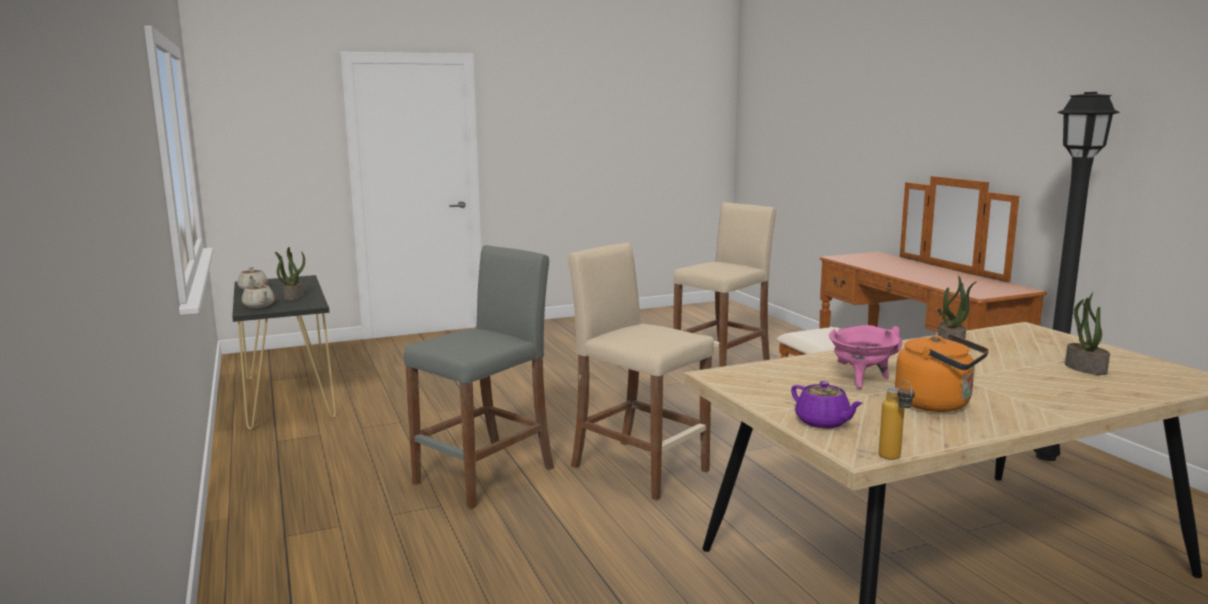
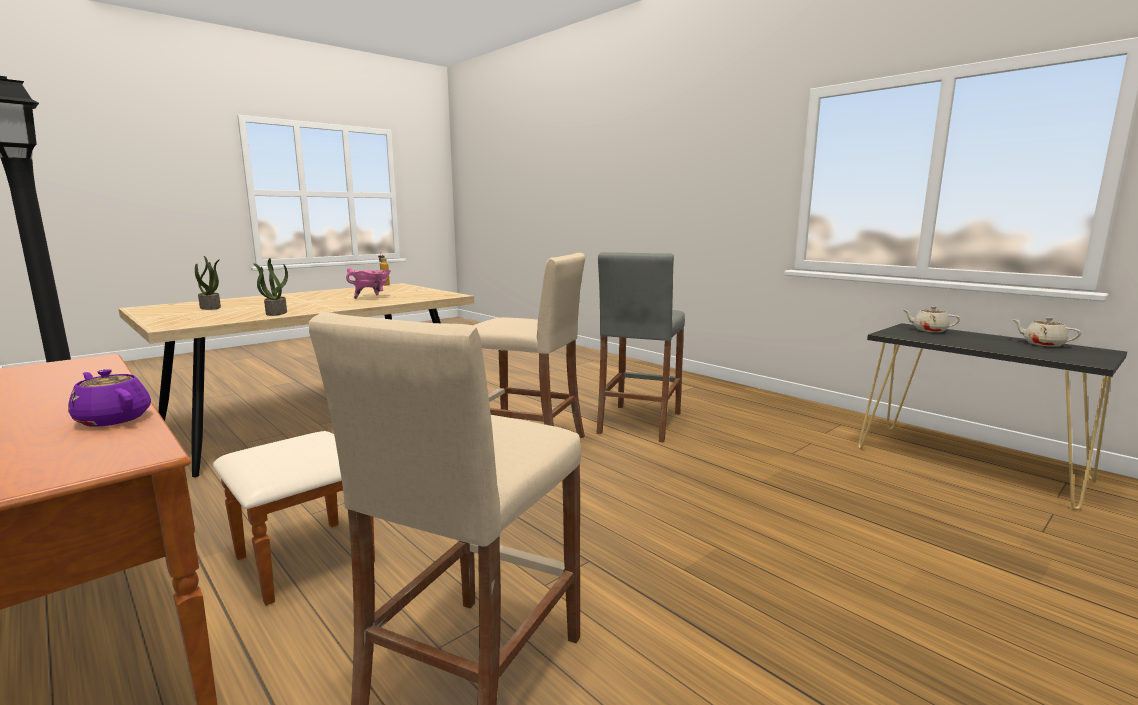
camera: 160 degrees right, 0 degrees up
(293, 297) = (950, 339): potted plant -> none
(823, 422) = (405, 288): purple teapot -> purple teapot (113, 419)
(937, 404) = (342, 294): orange kettle -> none

